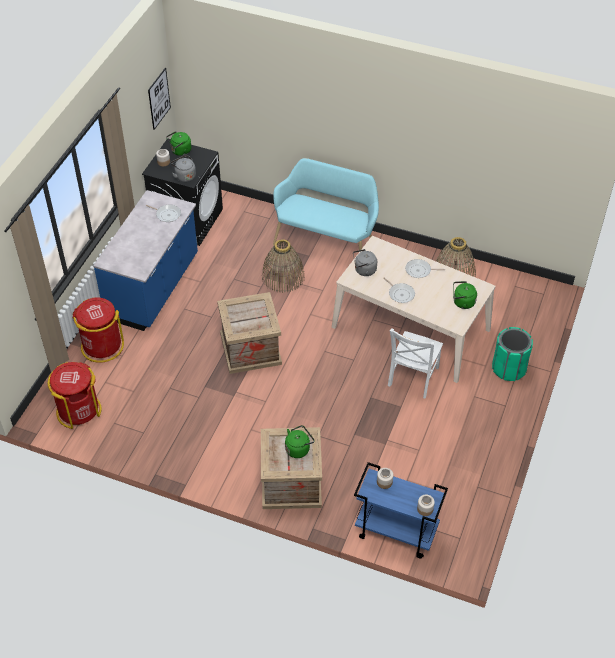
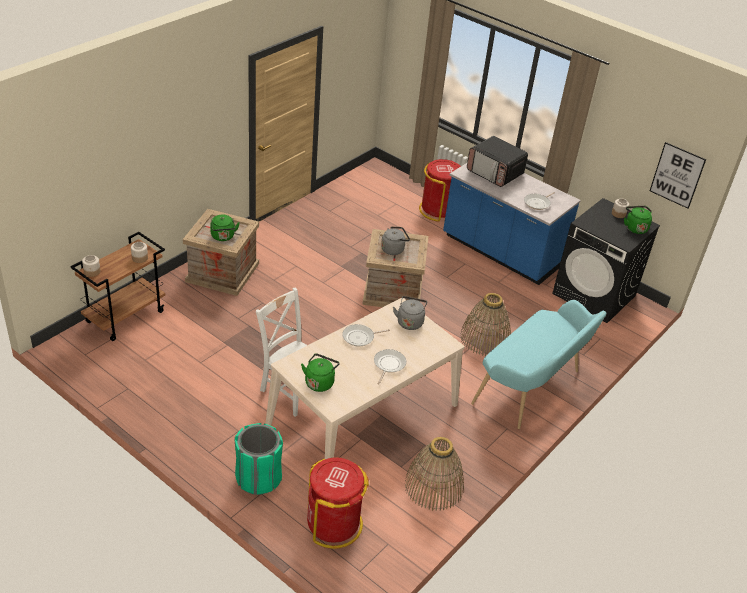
camera: 105 degrees right, 10 degrees down
(78, 410) = (372, 186): red trash can -> red trash can (334, 524)
(128, 250) = (495, 173): none -> microwave
(184, 176) = (592, 221): grey kettle -> grey kettle (394, 249)
(395, 532) = (125, 316): blue cart -> brown cart

